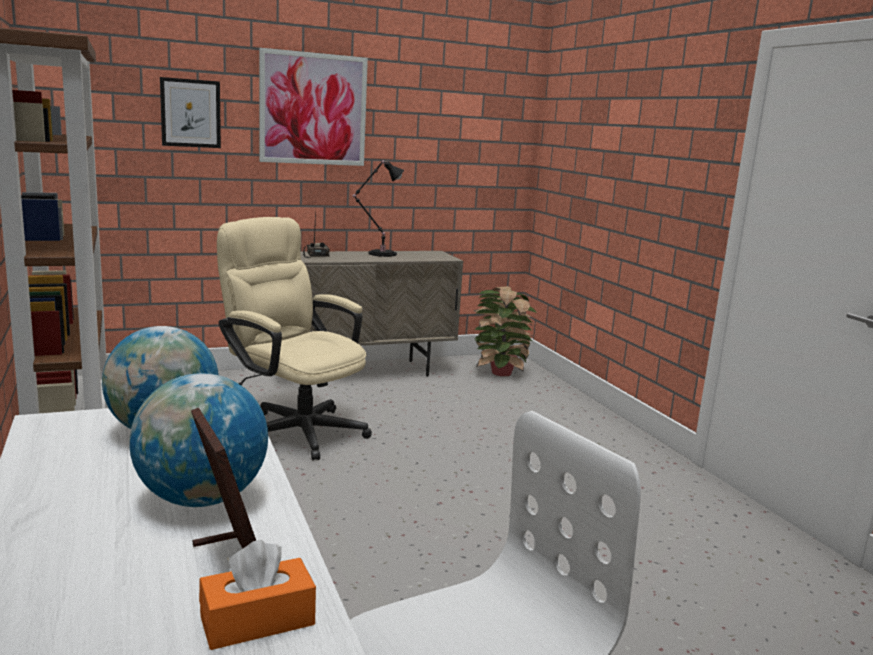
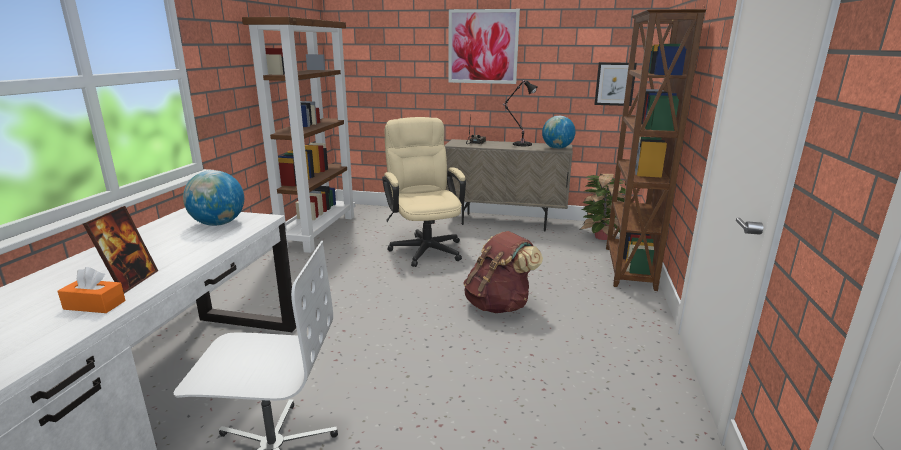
camera: 35 degrees right, 5 degrees up
(190, 113) = (409, 53): picture -> picture (615, 84)
(201, 498) = (173, 254): globe -> globe (557, 148)
(493, 485) = (499, 305): none -> brown backpack
(572, 405) = (628, 268): none -> brown bookcase

